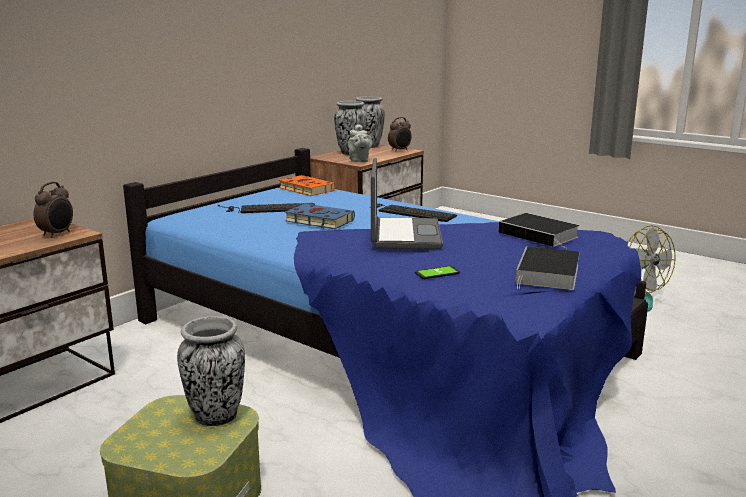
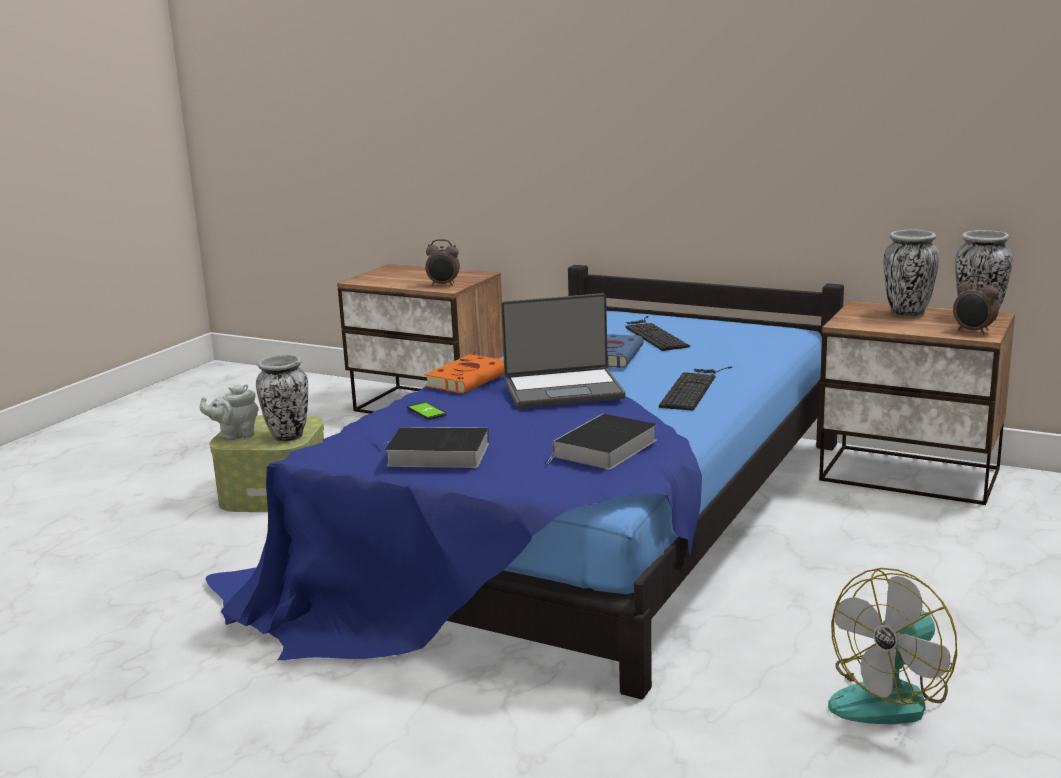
camera: 80 degrees right, 0 degrees up
(305, 189) = (763, 335): orange book -> orange book (468, 379)
(359, 160) = (859, 322): grey teapot -> grey teapot (235, 435)

